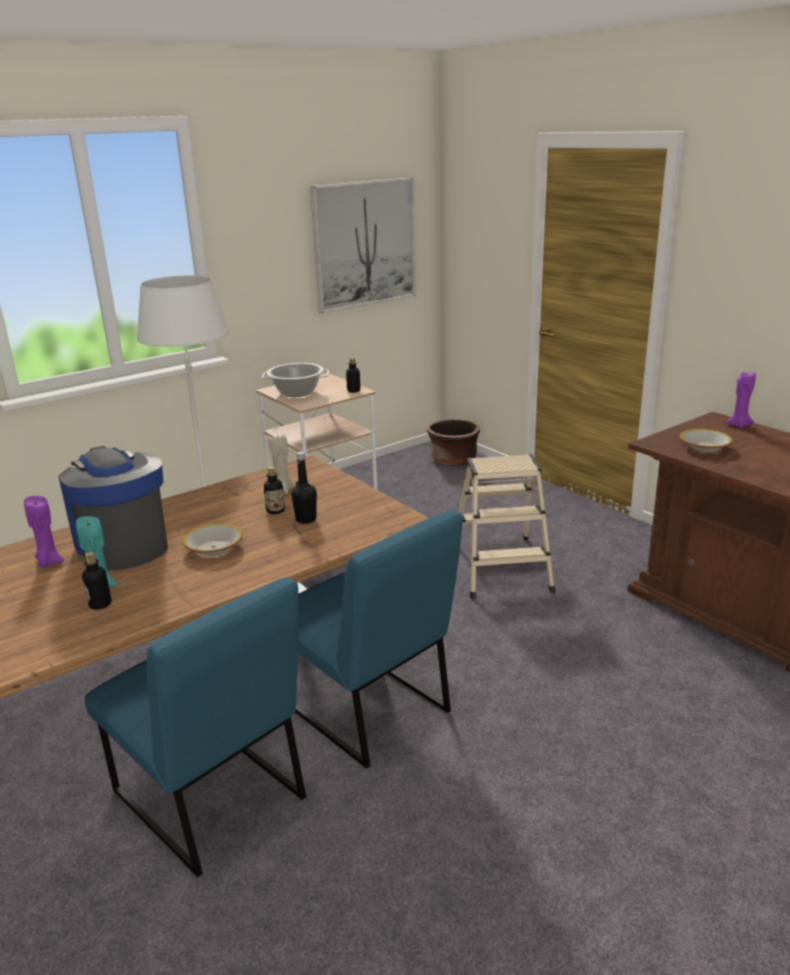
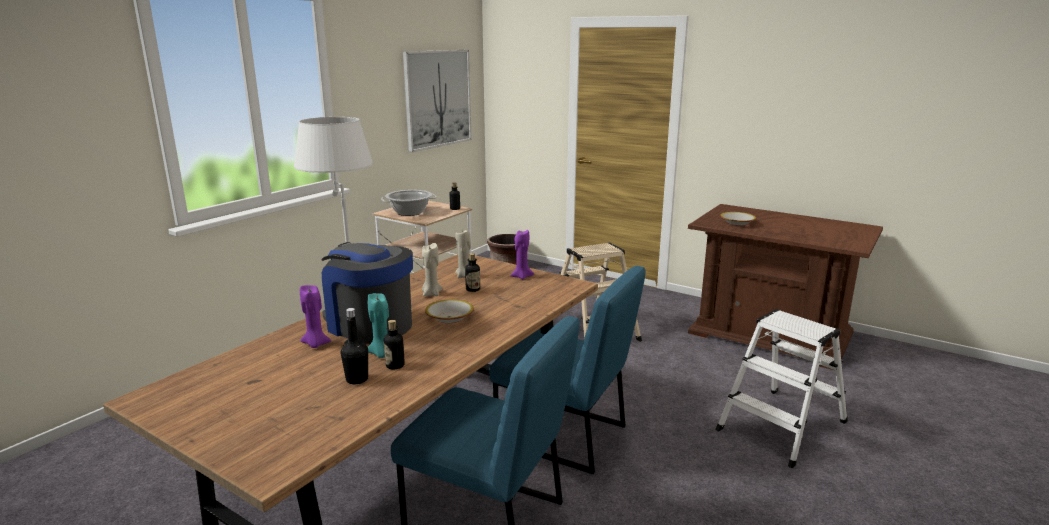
camera: 20 degrees left, 5 degrees down
(224, 511) = (431, 294): none -> beige candle
(306, 519) = (503, 292): black bottle -> black bottle (357, 379)
(668, 754) = (782, 425): none -> white step ladder
(738, 425) = (744, 209): purple candle -> purple candle (521, 276)

